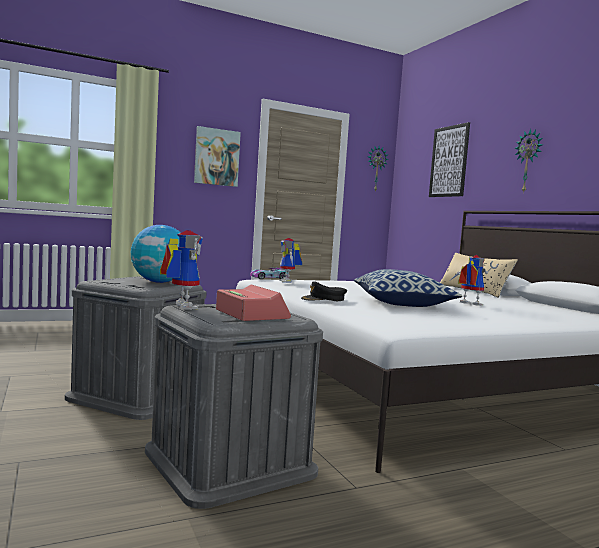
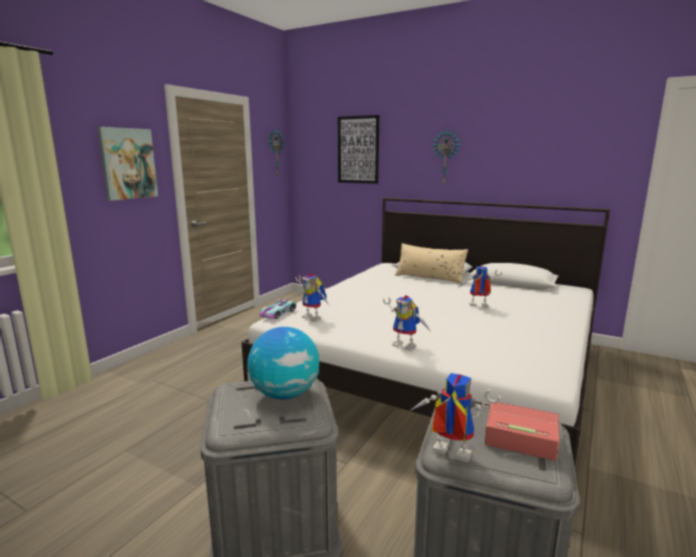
camera: 35 degrees left, 10 degrees up
(323, 299) = (407, 345): black cap -> toy robot
(402, 303) = (452, 325): pillow -> none

